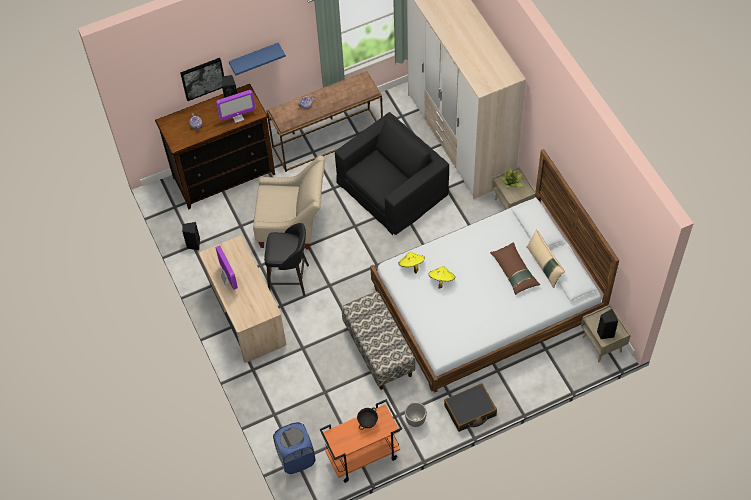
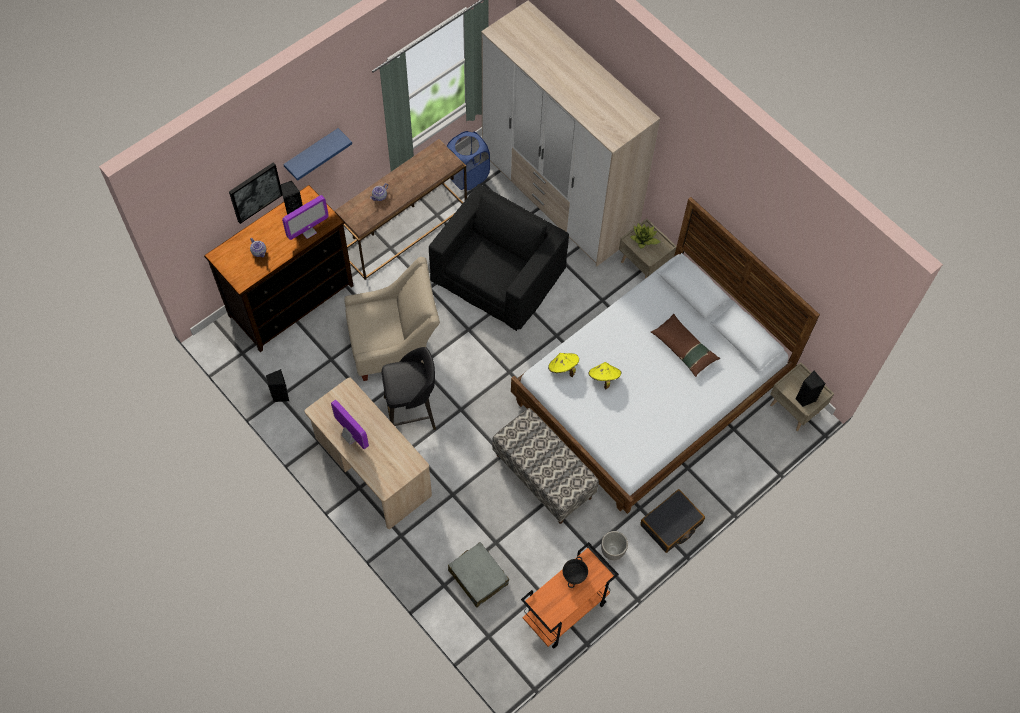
camera: 20 degrees left, 5 degrees up
(296, 458) = (487, 633): blue laundry basket -> blue laundry basket (467, 176)
(302, 415) = (478, 577): none -> grey suitcase
(544, 265) = (715, 333): beige pillow -> none

